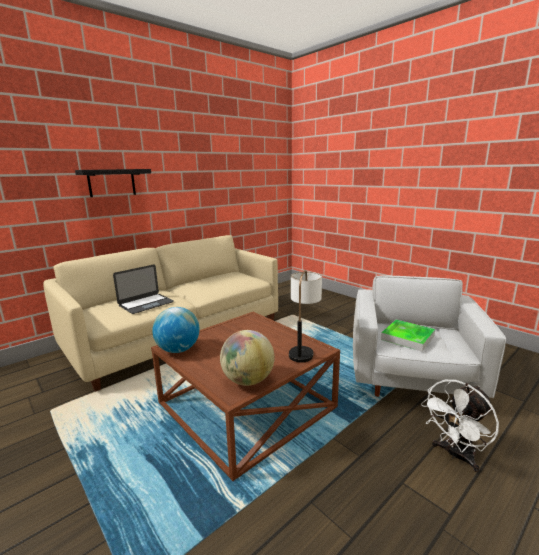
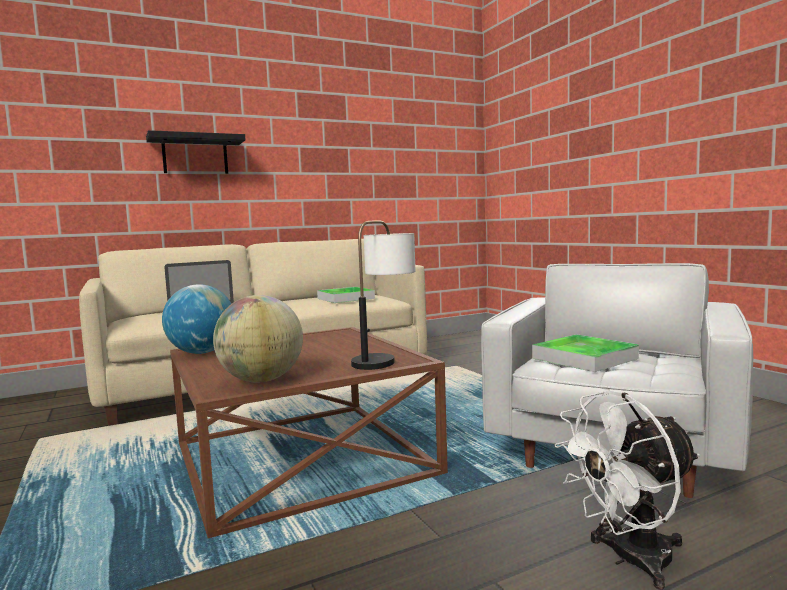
camera: 15 degrees right, 10 degrees down
(229, 281) = (345, 298): none -> tray

